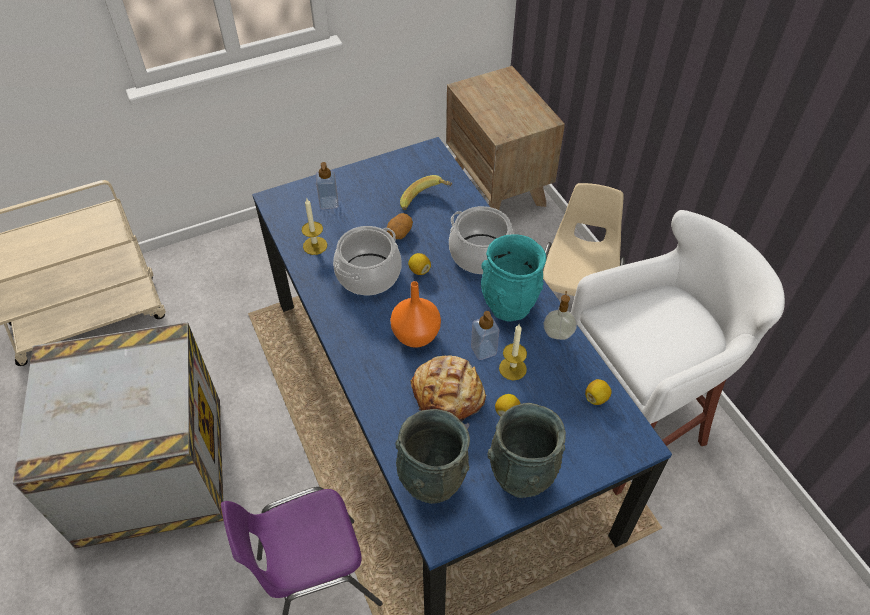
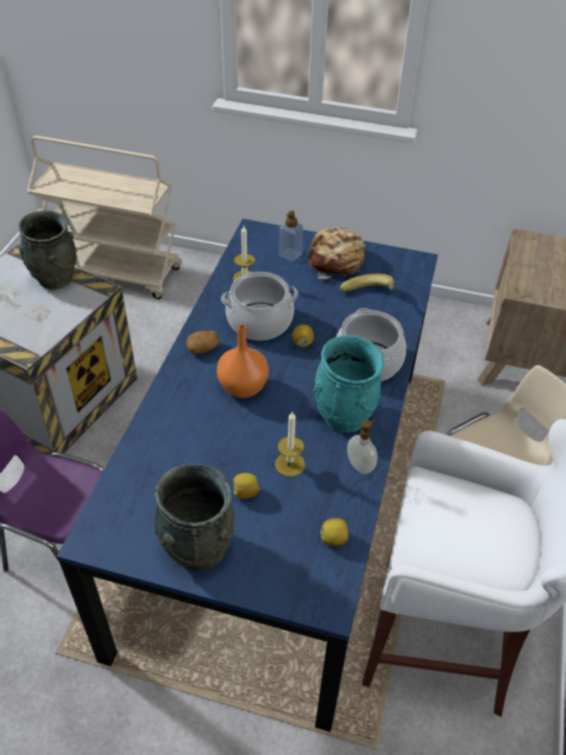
camera: 40 degrees right, 5 degrees down
(399, 232) = (320, 306): potato -> potato (203, 348)
(432, 482) = (128, 499): grey vase -> grey vase (55, 278)
(449, 396) = (215, 448): bread -> bread (336, 261)
(483, 350) = (283, 434): soap dispenser -> none

